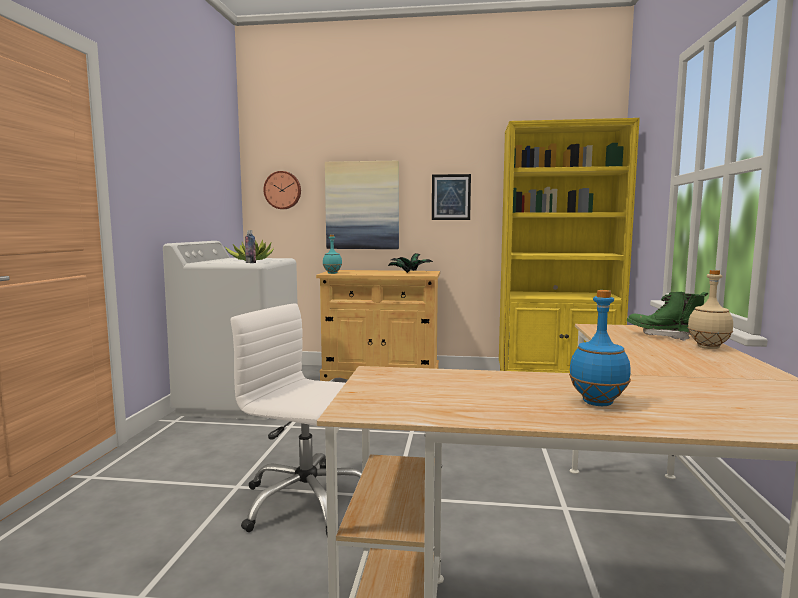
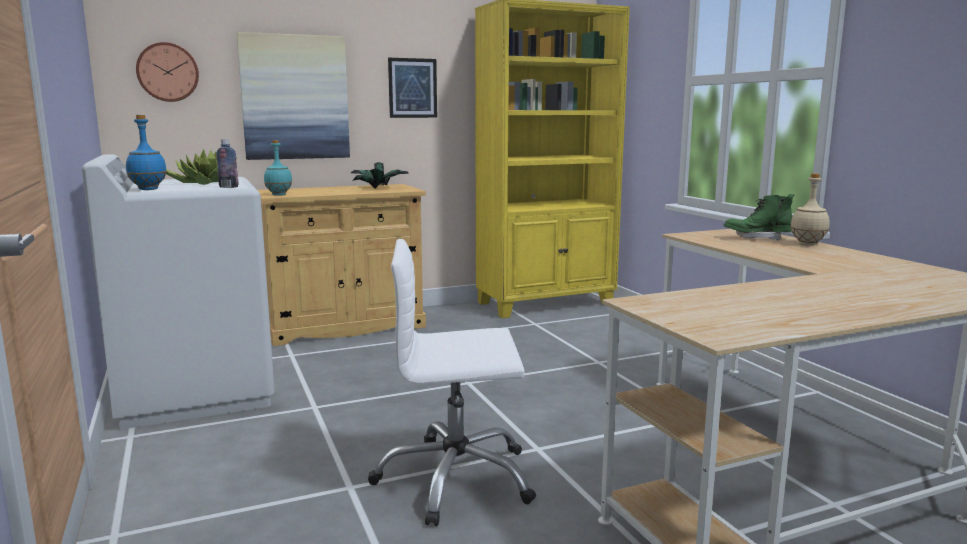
camera: 30 degrees left, 5 degrees up
(597, 402) = (853, 298): blue bottle -> blue bottle (148, 189)

